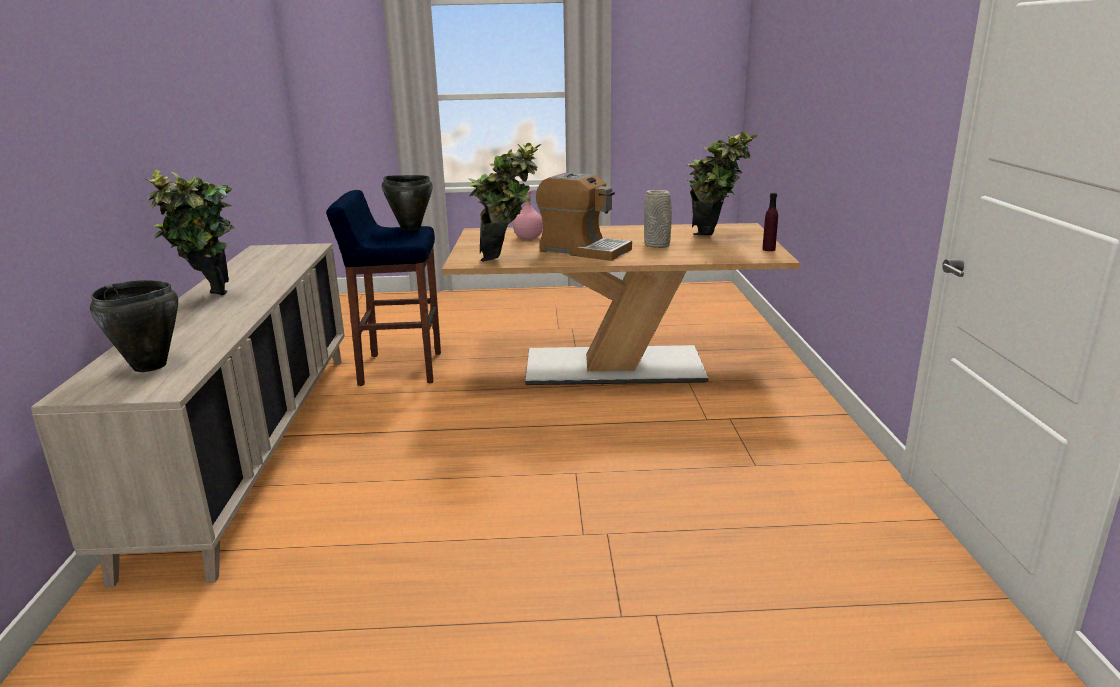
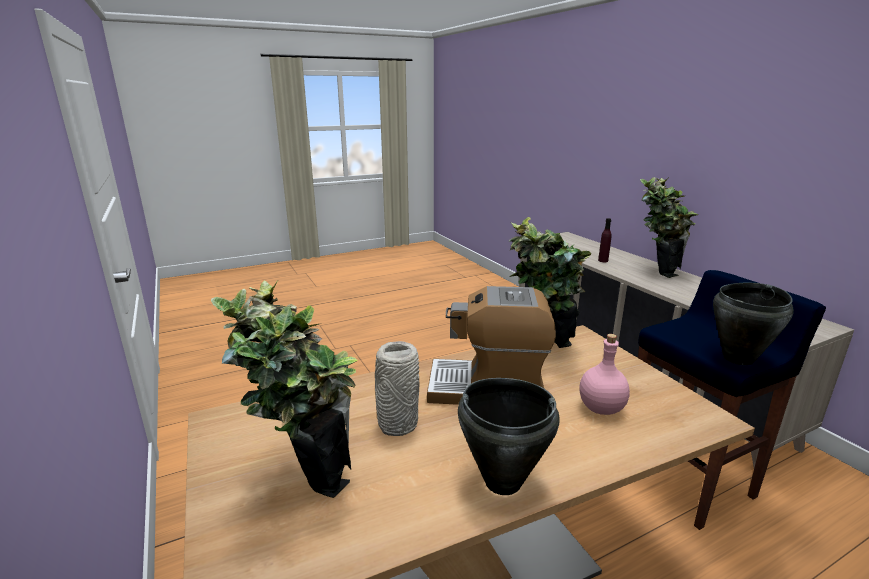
camera: 155 degrees right, 0 degrees up
(149, 366) = (569, 244): black cooking pot -> black cooking pot (502, 481)
(768, 249) = (217, 448): purple bottle -> purple bottle (603, 260)

